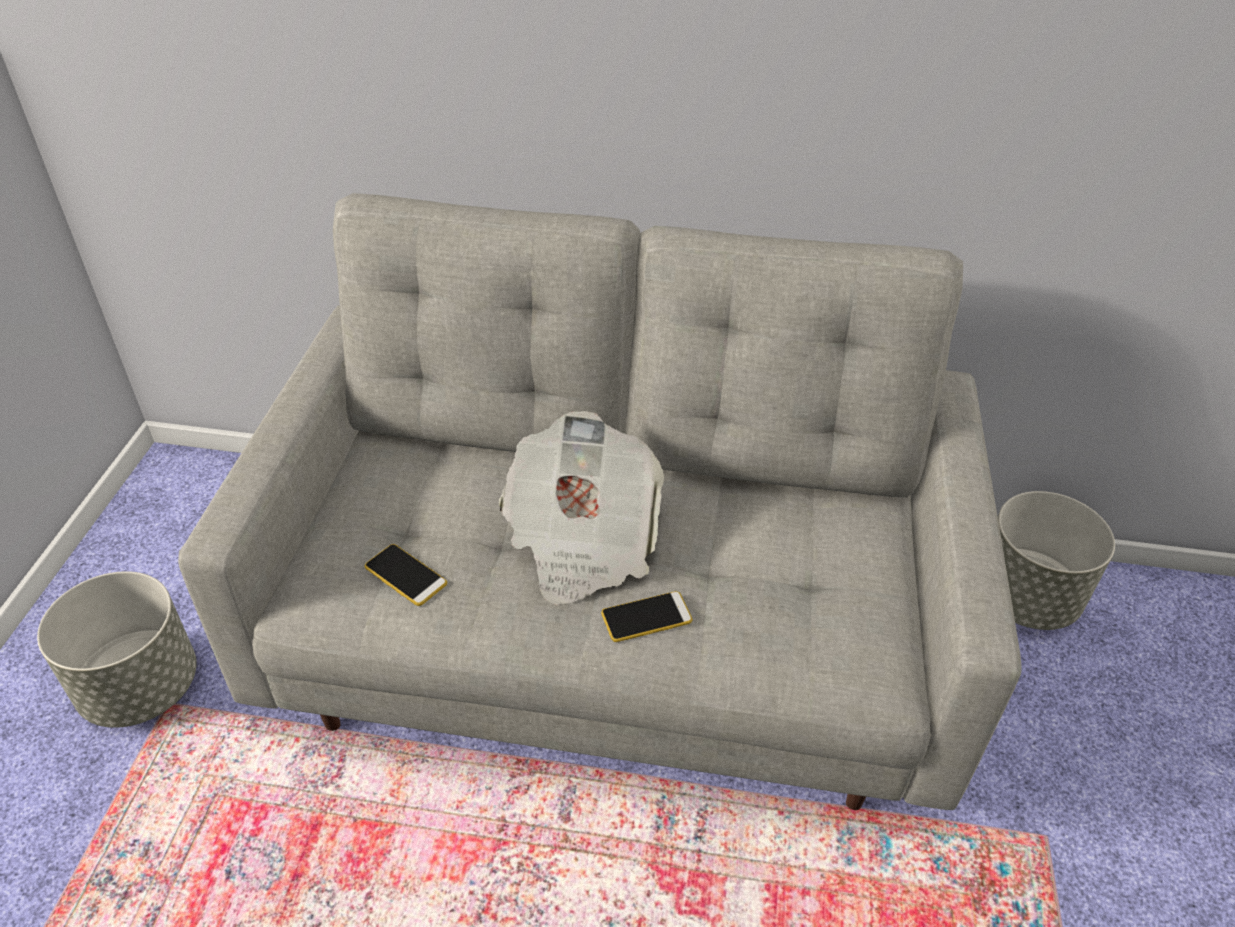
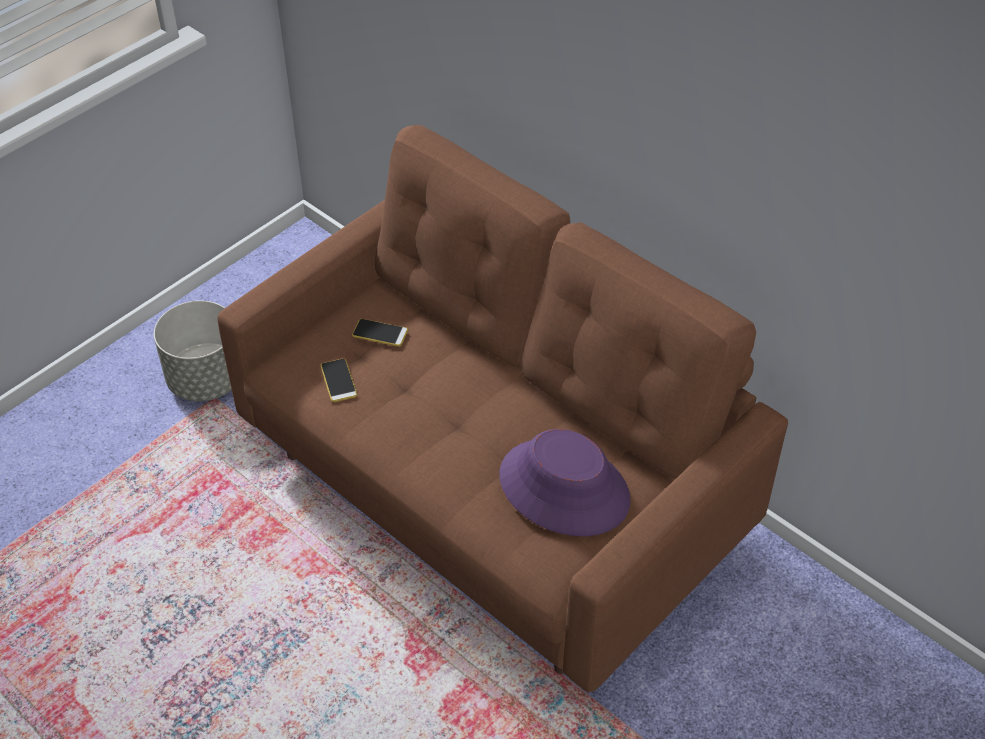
camera: 35 degrees right, 5 degrees up
(581, 540) = (451, 408): newspaper -> none
(615, 643) = (493, 495): grey sofa -> brown sofa
(646, 617) = (448, 471): phone -> phone (380, 333)
(797, 566) = (564, 488): none -> purple hat
(1025, 598) = (815, 617): grey planter -> none

